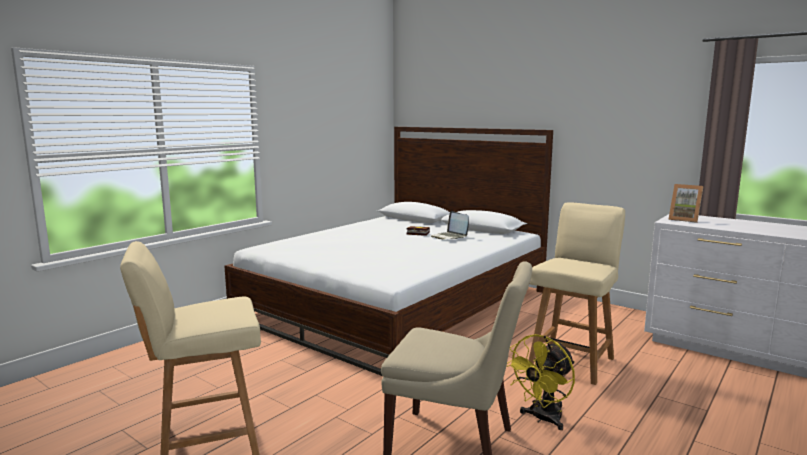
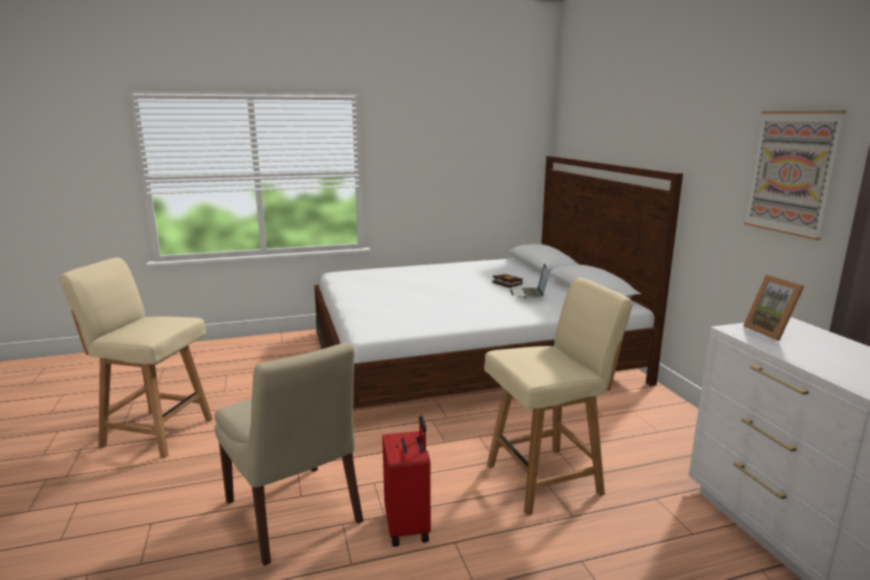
camera: 35 degrees right, 5 degrees up
(542, 419) = (408, 526): yellow fan -> red suitcase
(645, 123) = (792, 172): none -> picture

